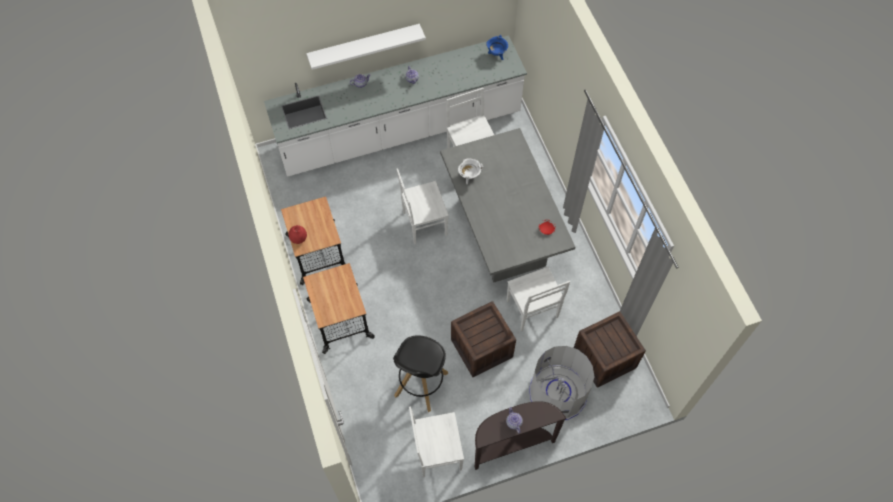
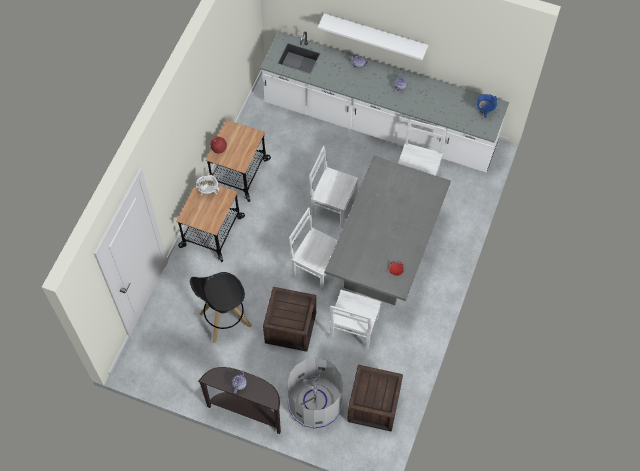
camera: 40 degrees right, 0 degrees up
(436, 452) = (192, 373): white chair -> white chair (315, 268)
(469, 176) = (376, 190): white cooking pot -> white cooking pot (208, 191)

